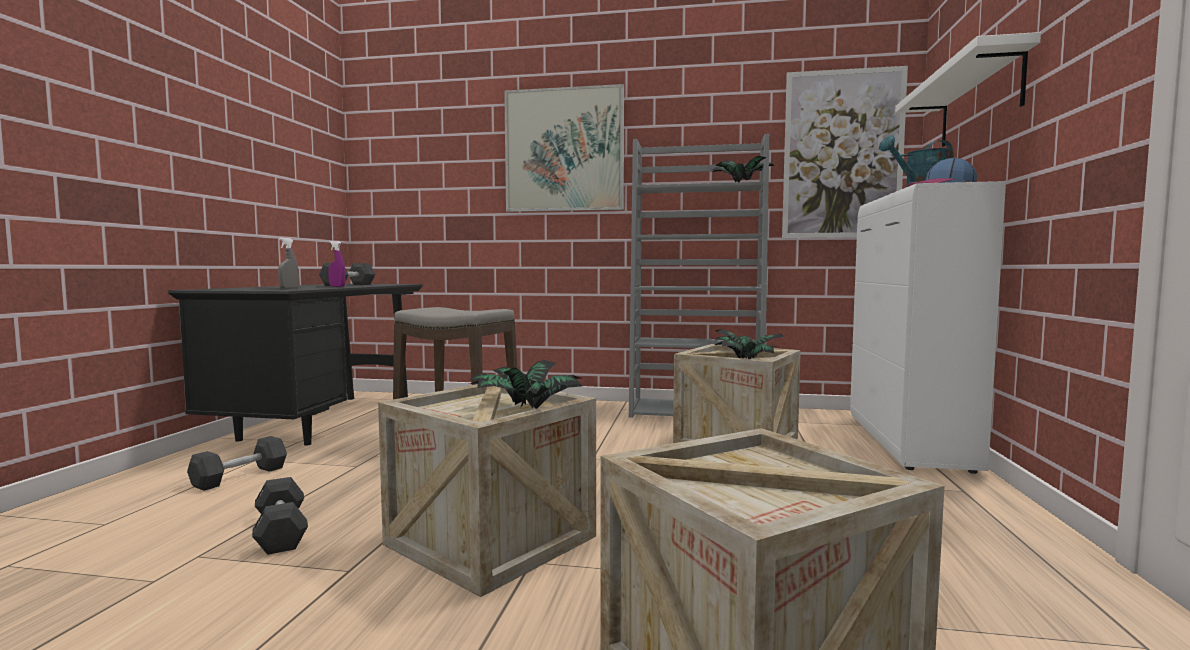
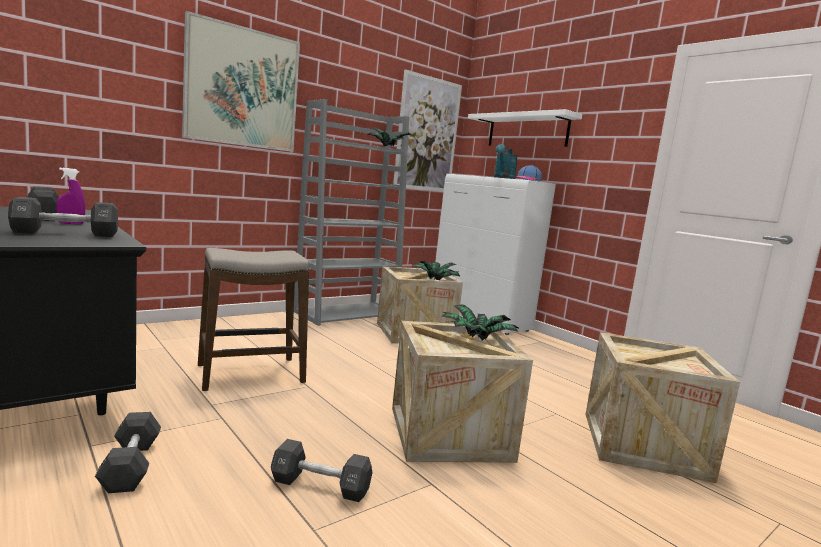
camera: 50 degrees left, 5 degrees up
(289, 288) = (66, 234): grey spray bottle -> black dumbbell

